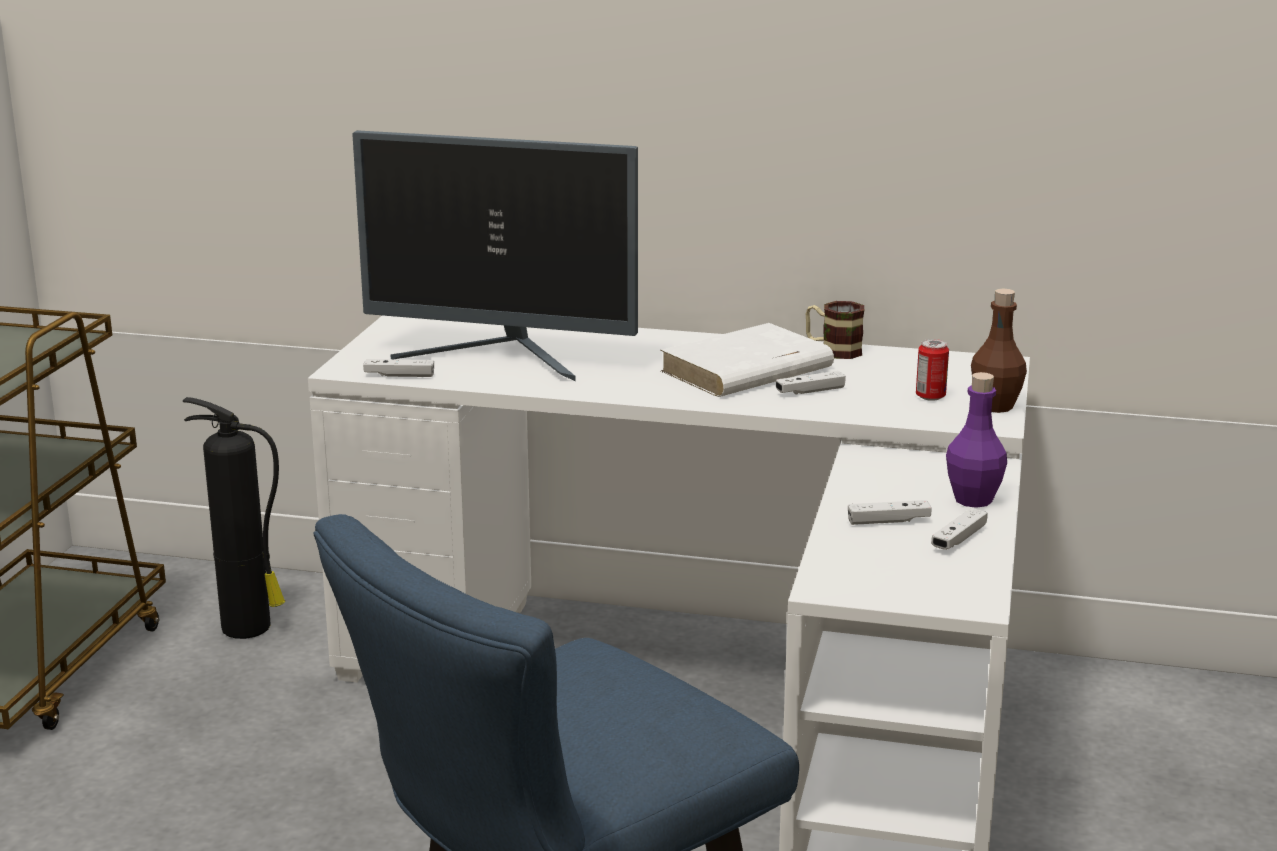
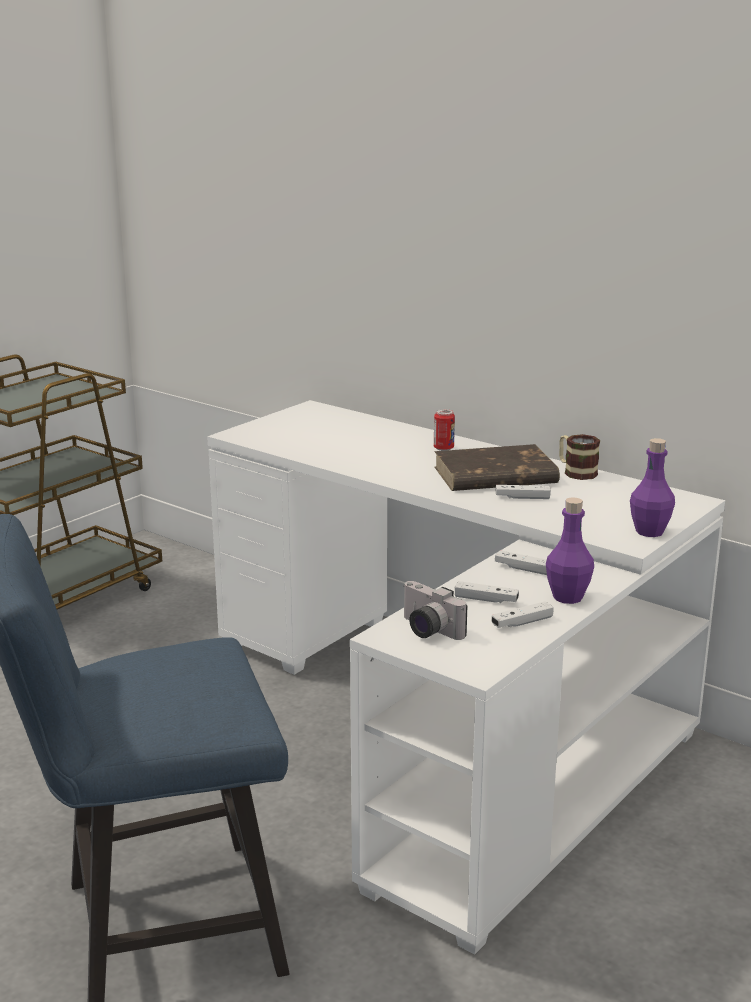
camera: 25 degrees right, 0 degrees up
(249, 628) = (200, 601): fire extinguisher -> none
(399, 375) = (263, 443): white game controller -> white game controller (524, 569)
(502, 358) = (341, 442): monitor -> none
(745, 370) = (494, 476): white book -> brown book
(865, 571) = (426, 630): none -> camera
(930, 397) = (607, 516): can -> can (443, 448)
(995, 406) = (649, 531): brown bottle -> purple bottle

